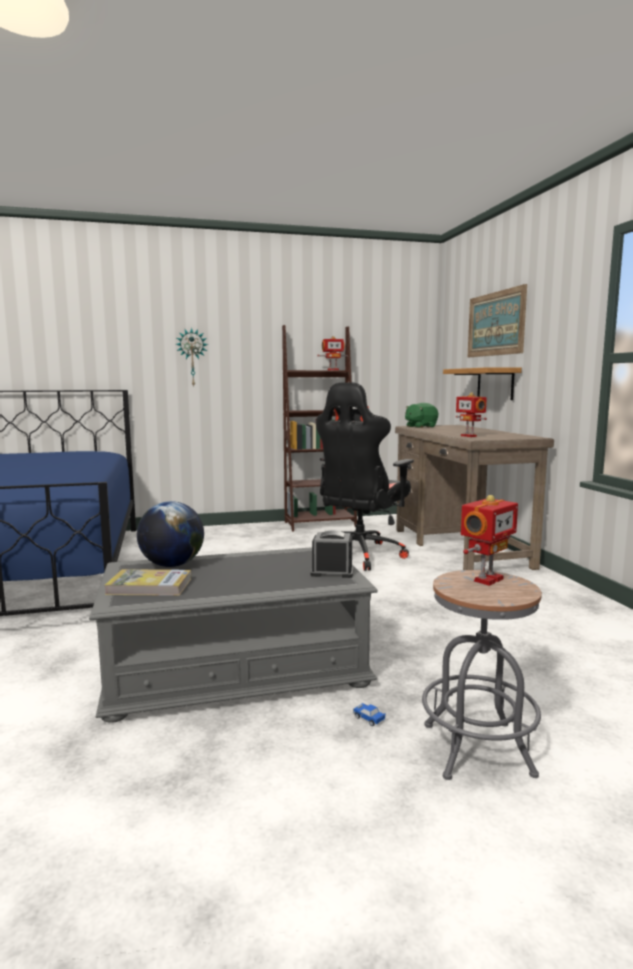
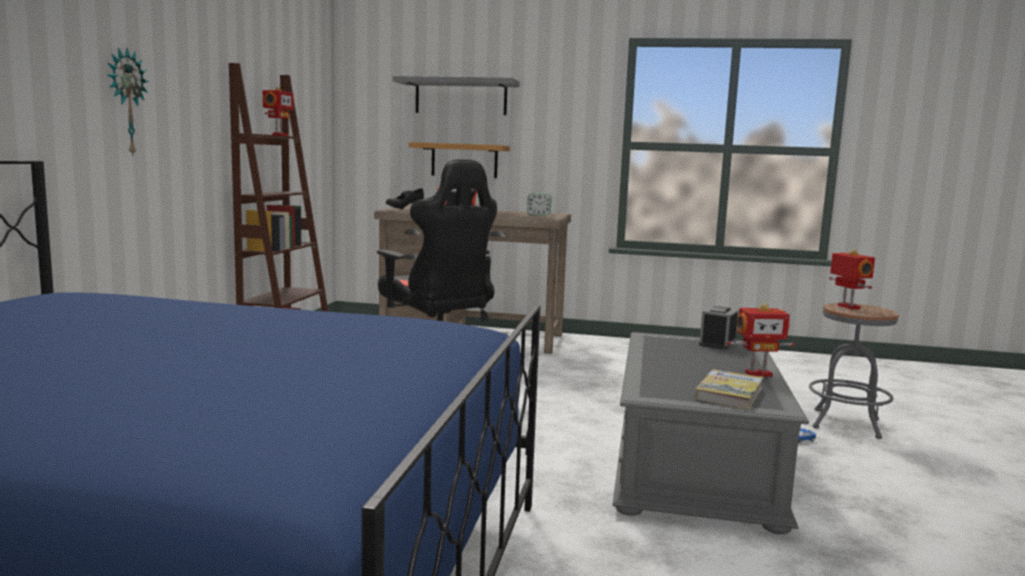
camera: 65 degrees left, 0 degrees up
(172, 565) = (658, 379): globe -> none
(420, 426) = (404, 209): green plush toy -> black shoe
(469, 436) = (523, 216): toy robot -> toy robot (758, 373)
(495, 324) = (461, 97): picture -> grey shelf
(499, 436) = (538, 214): none -> alarm clock

